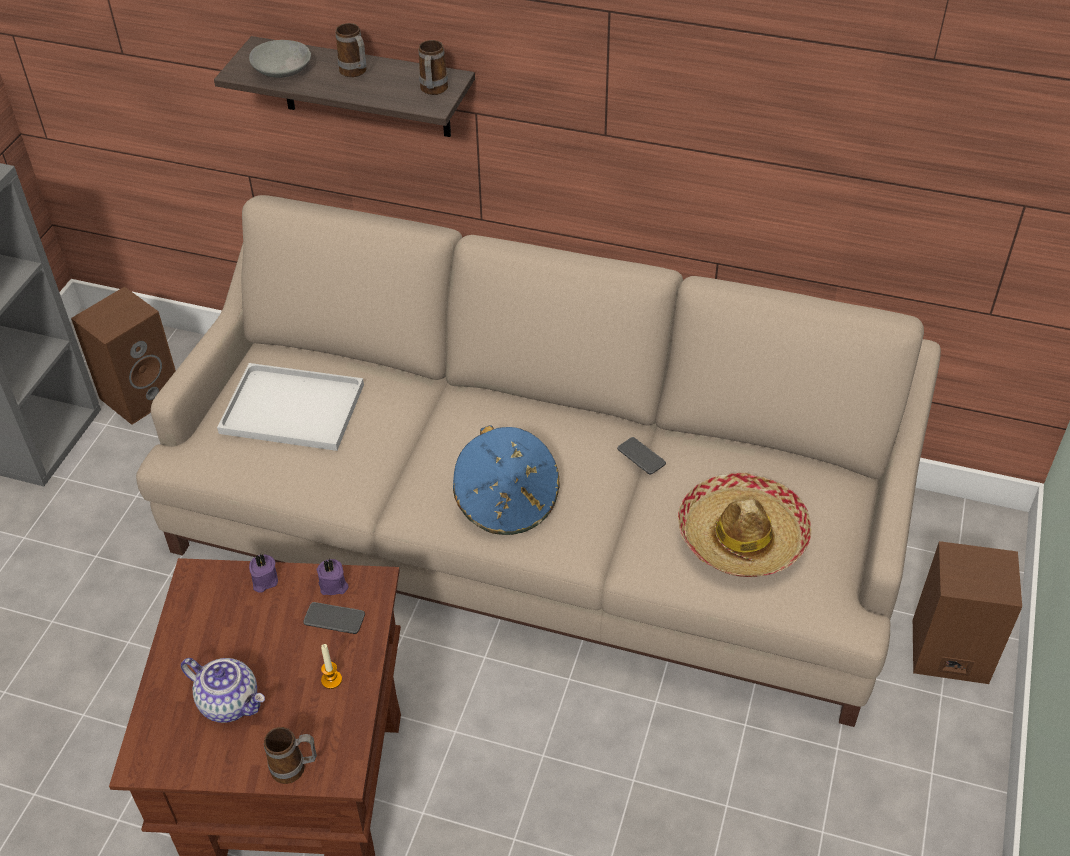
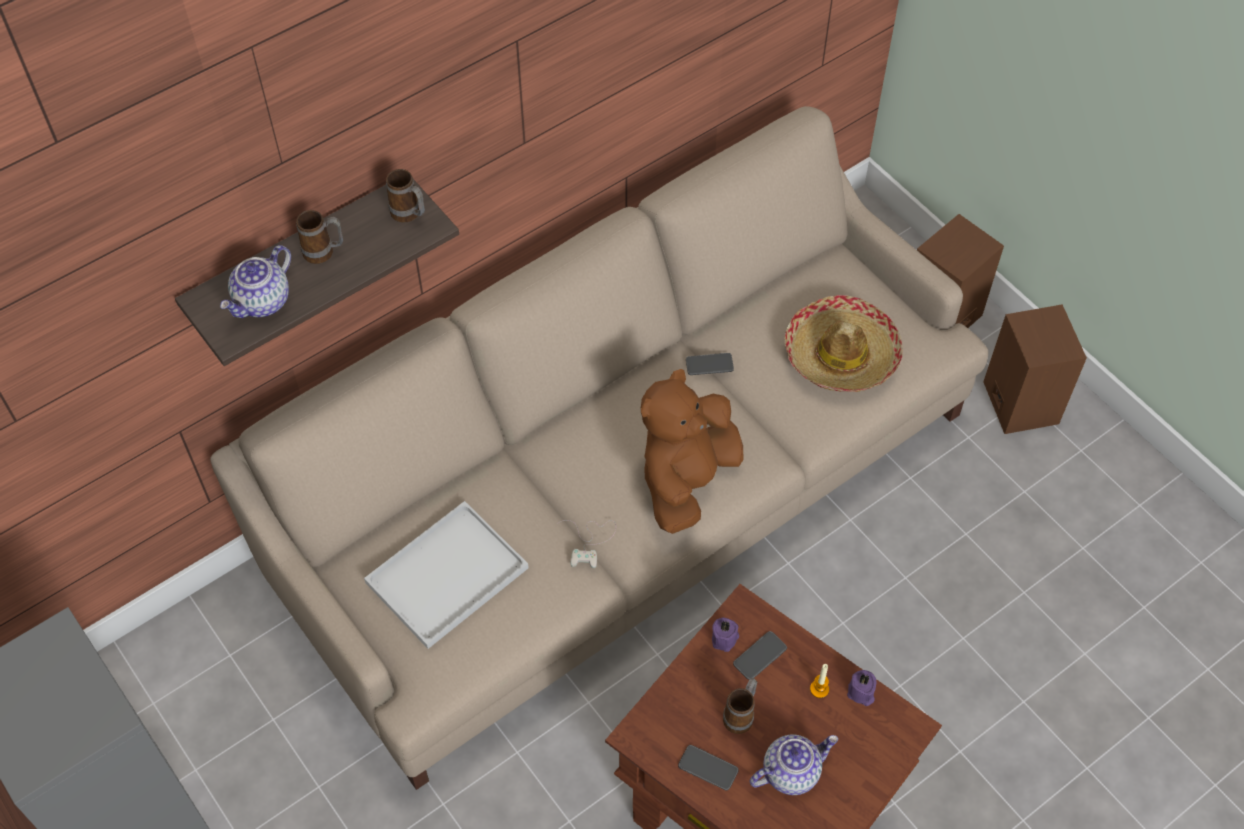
camera: 55 degrees left, 10 degrees up
(141, 393) = (180, 717): brown speaker -> brown speaker (1018, 401)
(195, 640) = (708, 768): none -> phone
(264, 581) = (681, 686): purple candle -> purple candle (861, 693)
(283, 70) = (263, 302): grey bowl -> teapot
(295, 768) = (886, 756): mug -> mug (741, 715)
(396, 475) = (590, 541): none -> white game controller
(507, 502) = (686, 480): blue hat -> brown plush toy

